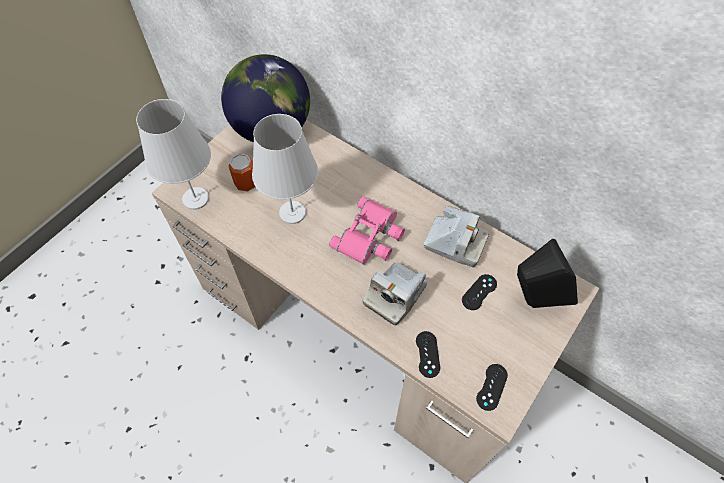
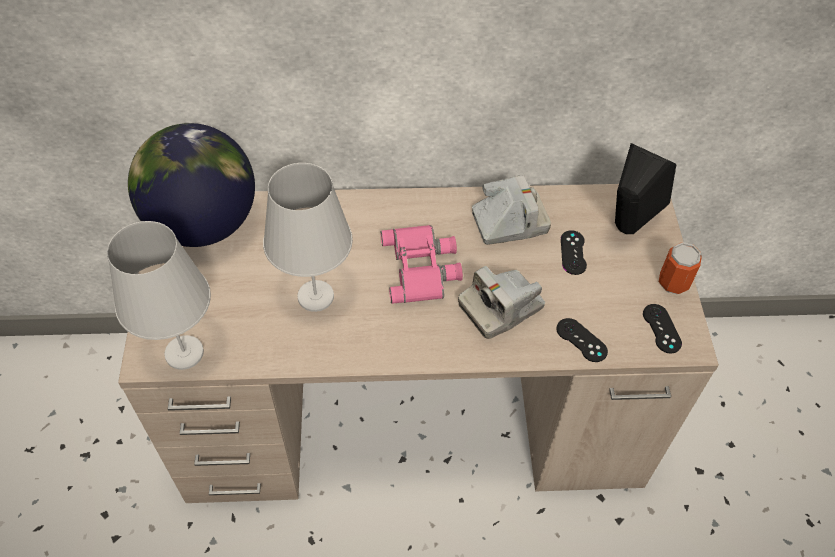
camera: 40 degrees left, 5 degrees down
(246, 183) = (230, 299): can -> can (673, 282)
(395, 295) = (500, 307): camera -> camera turned 60 degrees clockwise

